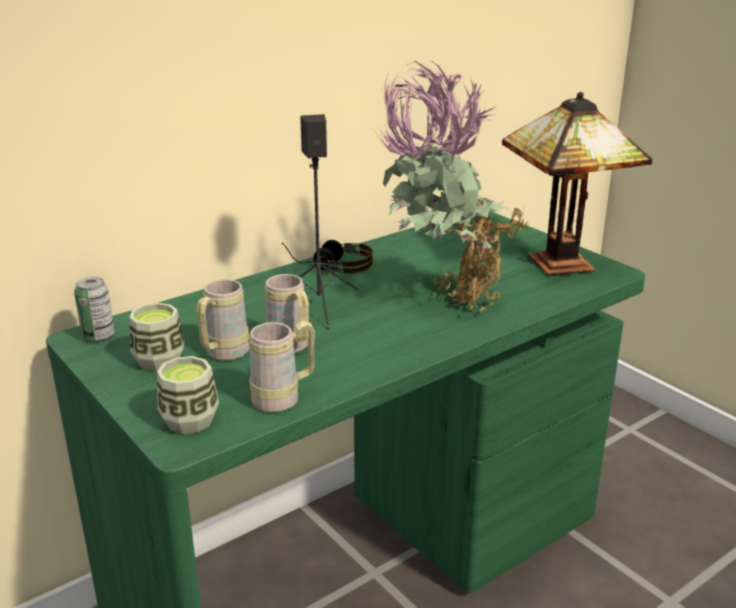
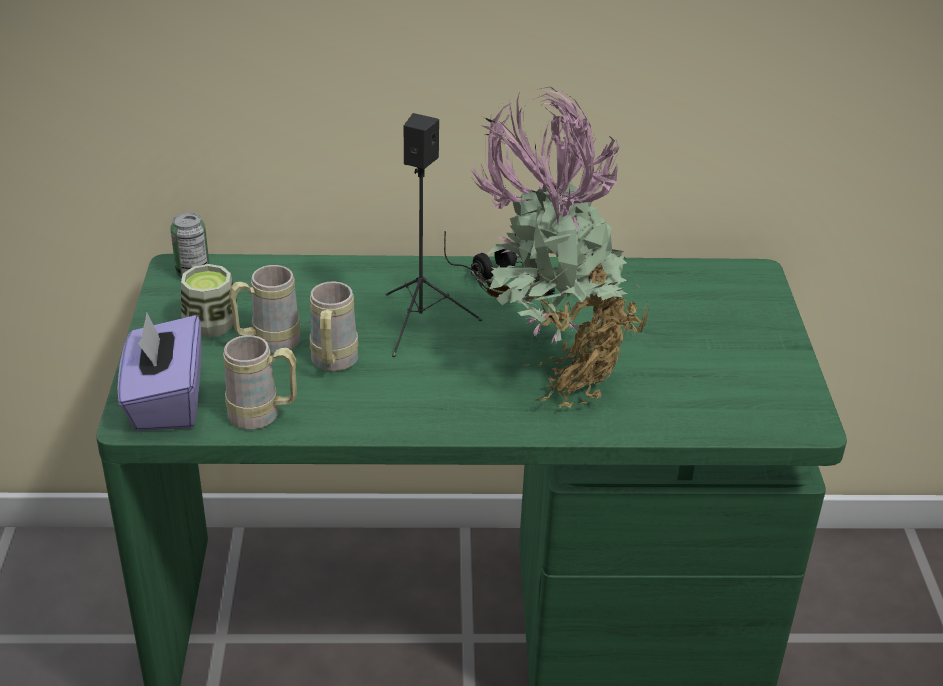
camera: 35 degrees right, 10 degrees up
(190, 420) = (166, 401): cup -> purple tissue box
(565, 265) = (758, 388): table lamp -> none

